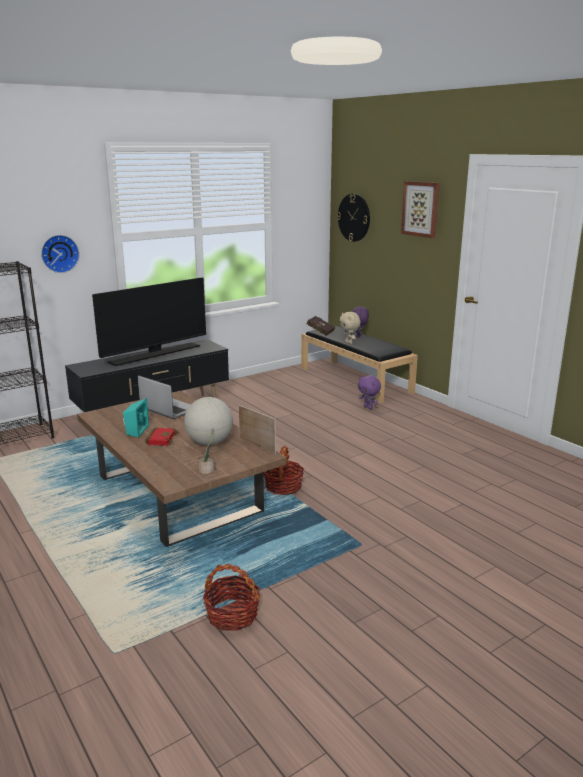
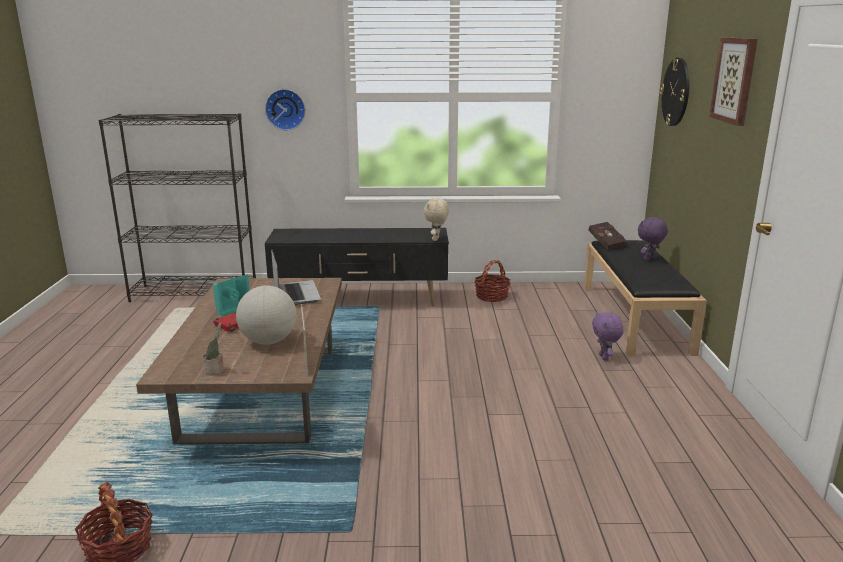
camera: 35 degrees right, 0 degrees up
(155, 354) = (367, 233): television -> none
(283, 487) = (368, 423): basket -> basket (491, 296)
(349, 342) = (622, 264): beige plush toy -> beige plush toy (436, 239)

